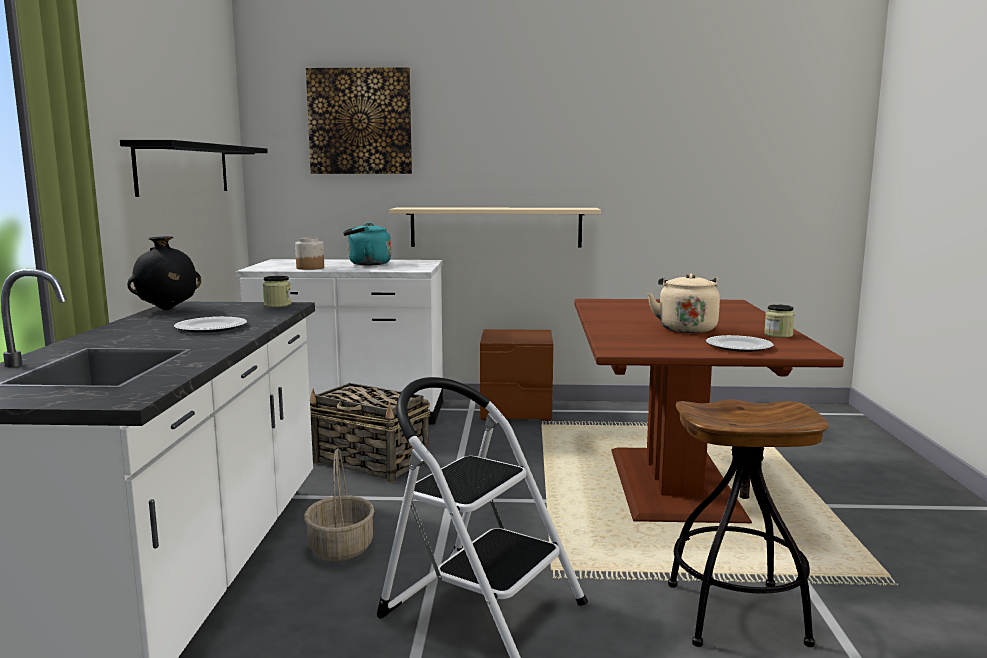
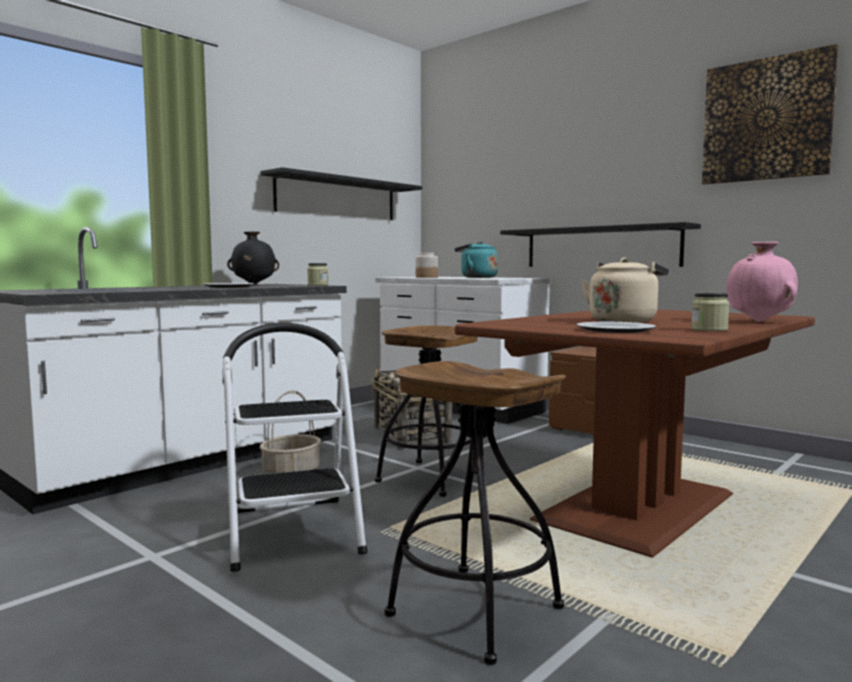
camera: 40 degrees right, 5 degrees down
(360, 121) = (496, 159): picture -> picture (766, 119)
(482, 506) = (430, 477): none -> brown stool
(496, 227) = (600, 247): beige shelf -> black shelf
(754, 315) = (759, 321): none -> pink vase

